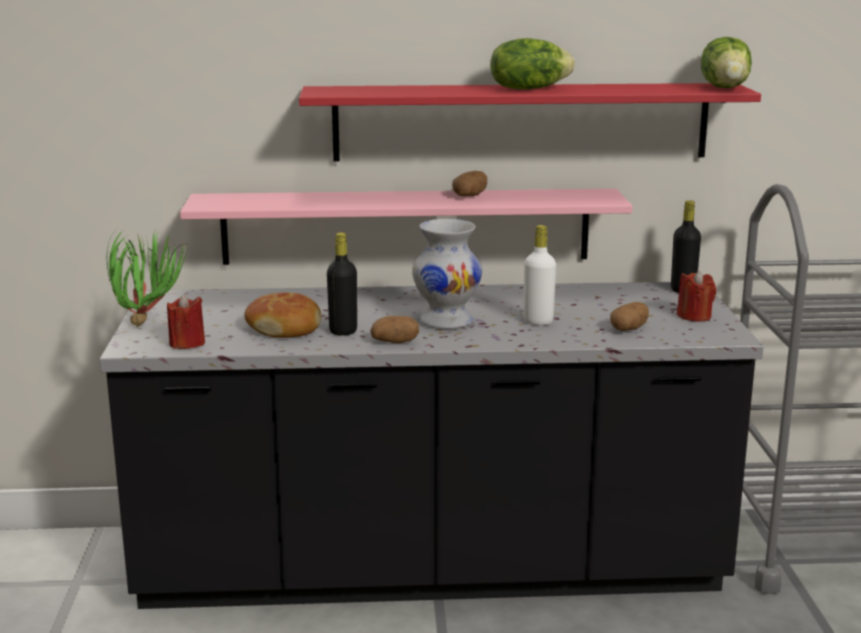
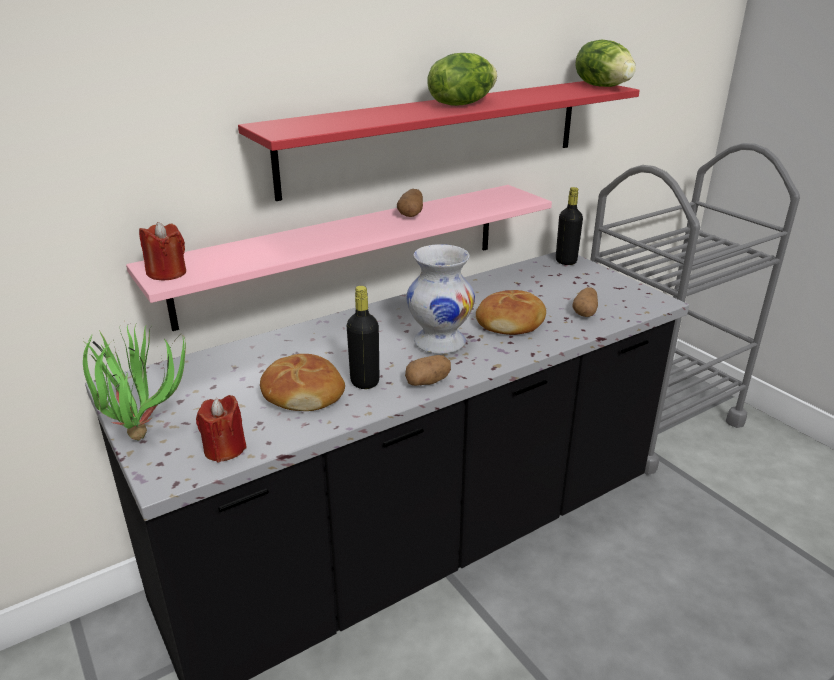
camera: 30 degrees left, 10 degrees up
(538, 322) = (511, 323): white bottle -> bread
(694, 316) = (609, 286): red candle -> red candle (167, 273)

